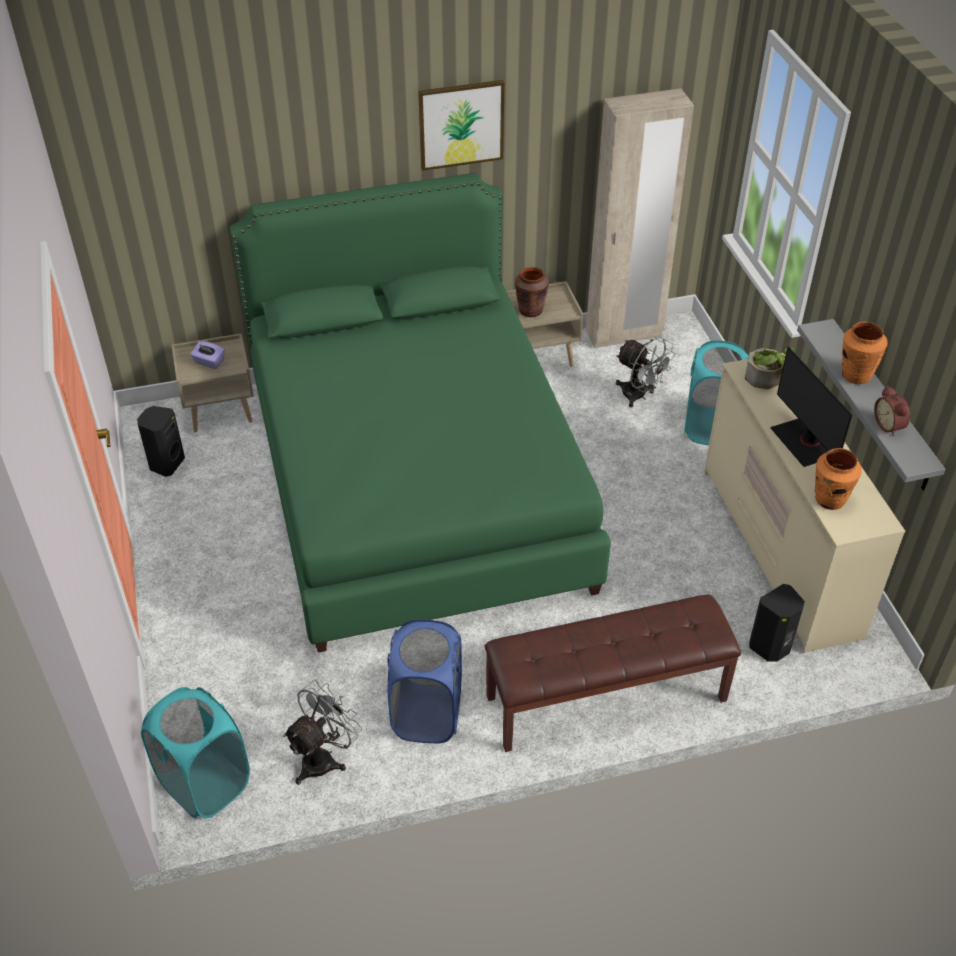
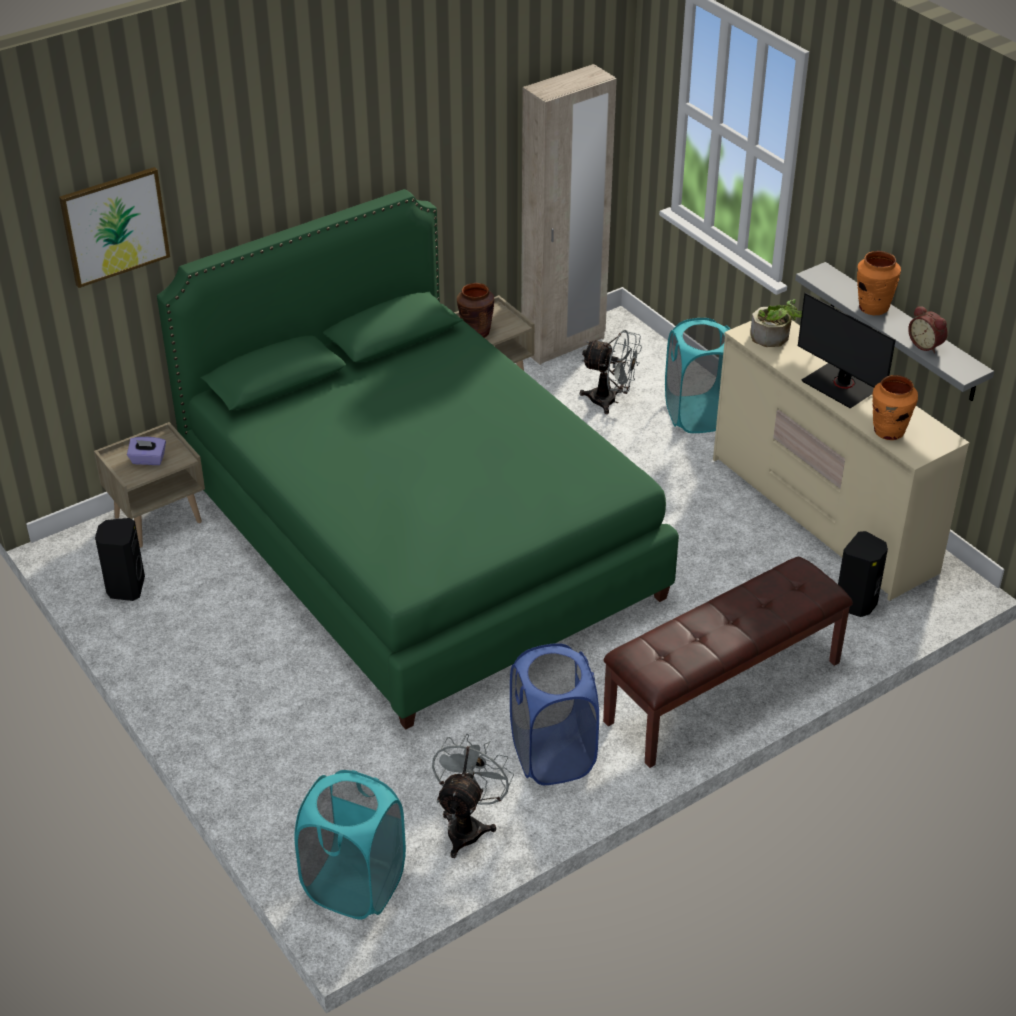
camera: 20 degrees left, 5 degrees down
(461, 124) = (386, 138): picture -> picture (114, 226)

